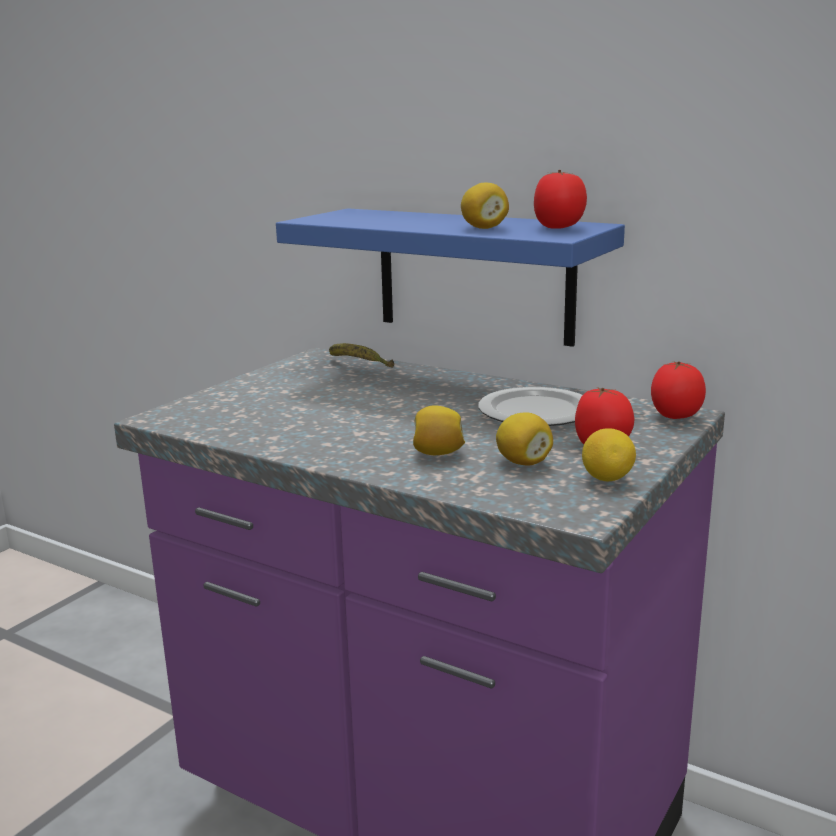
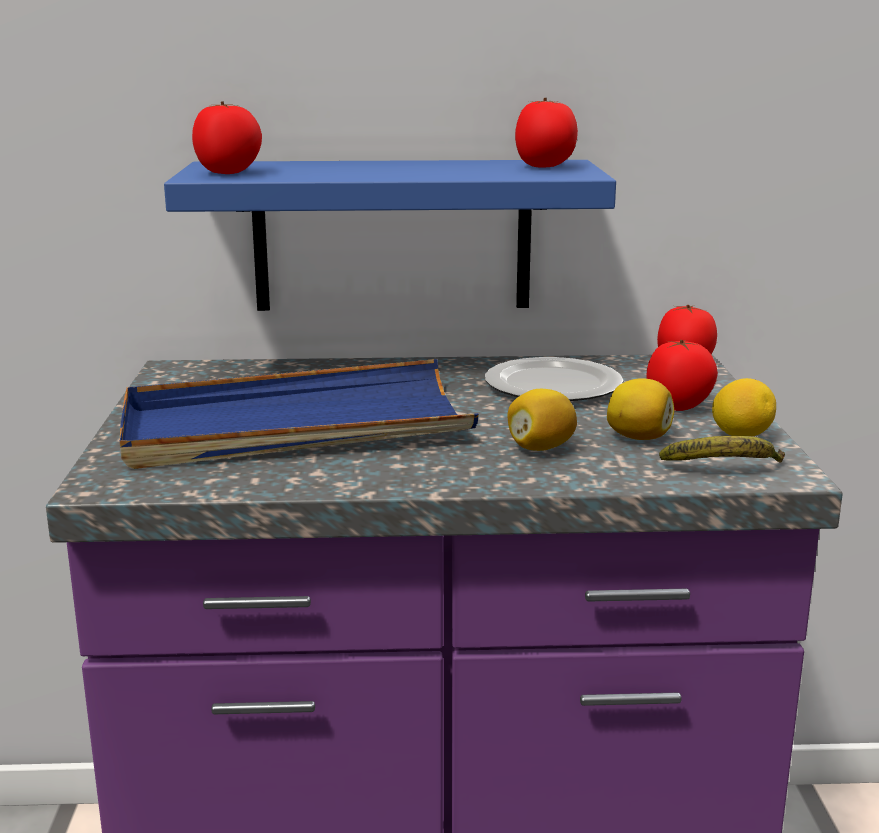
camera: 35 degrees left, 0 degrees up
(314, 406) = (294, 427): none -> blue tray
(331, 218) = (229, 173): none -> tomato
(357, 365) = (253, 371): banana -> banana (726, 469)
(484, 228) = (467, 172): lemon -> none

